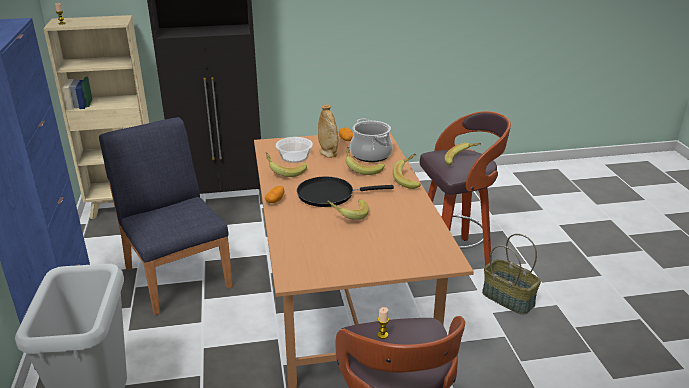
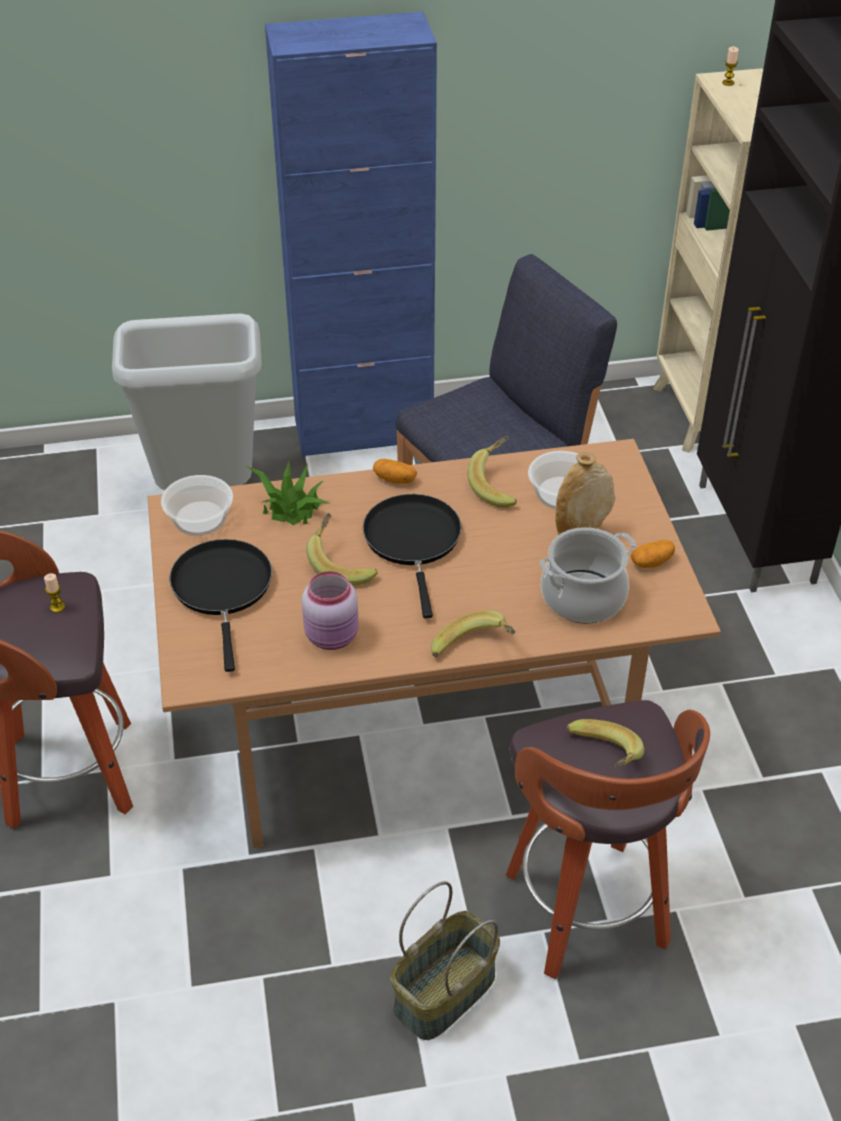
camera: 90 degrees right, 15 degrees up
(296, 233) = (290, 507): none -> potted plant
(303, 268) = (199, 518): none -> bowl
(362, 169) = (517, 584): banana -> none
(372, 254) = (223, 589): none -> black frying pan
(407, 217) = (333, 637): none -> pink jar

